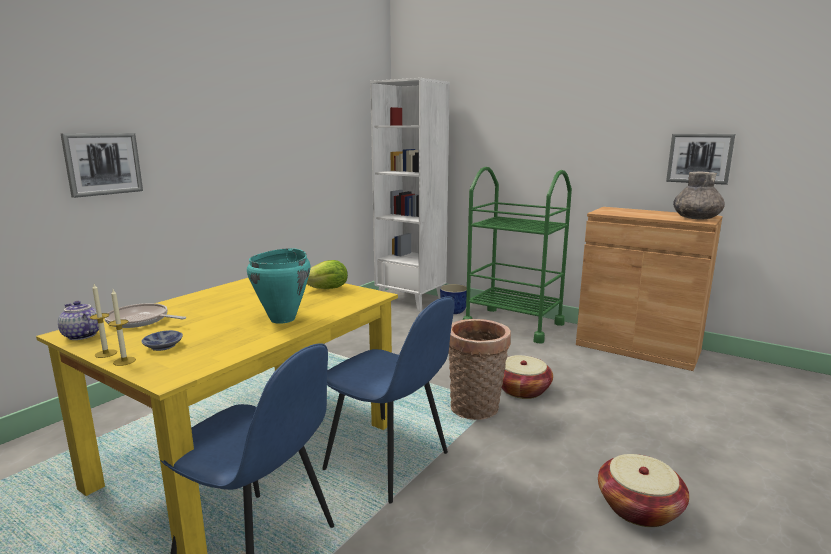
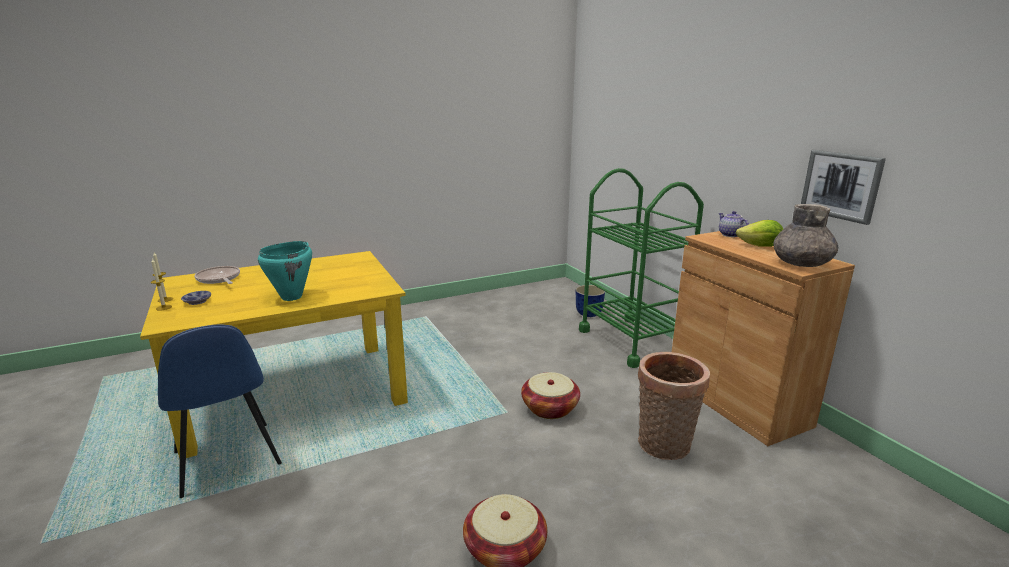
camera: 30 degrees right, 5 degrees up
(81, 336) = (176, 283): teapot -> teapot (730, 235)
(103, 164) = (259, 153): picture -> none
(327, 289) = (366, 277): lettuce -> lettuce (760, 246)
(389, 462) = (368, 432): blue chair -> none
(411, 300) = (564, 294): white bookcase -> none
(475, 410) = (485, 413): basket -> basket (664, 447)

